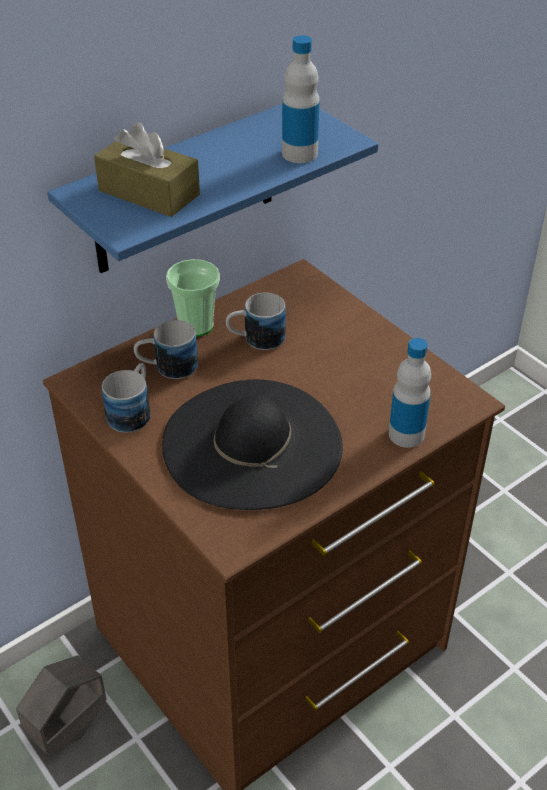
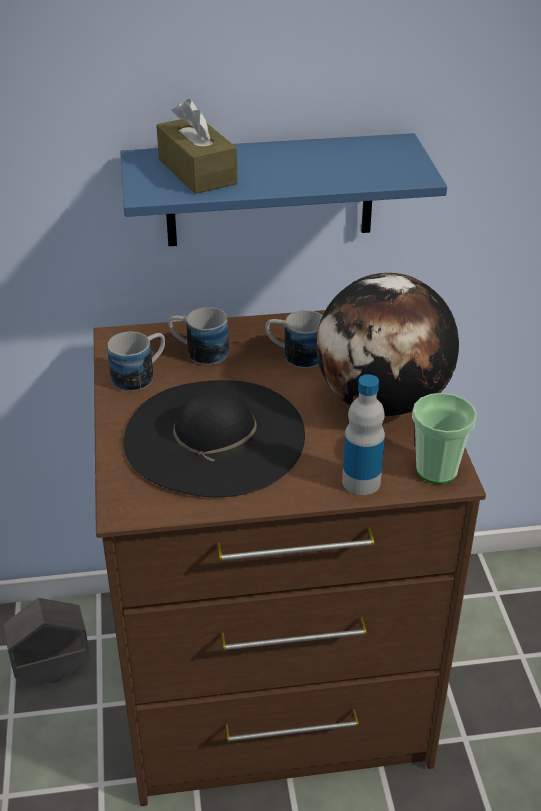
camera: 30 degrees right, 5 degrees down
(196, 325) = (253, 327): cup -> cup (436, 470)
(299, 154) = (361, 176): bottle -> none
(364, 356) = (382, 402): none -> globe

